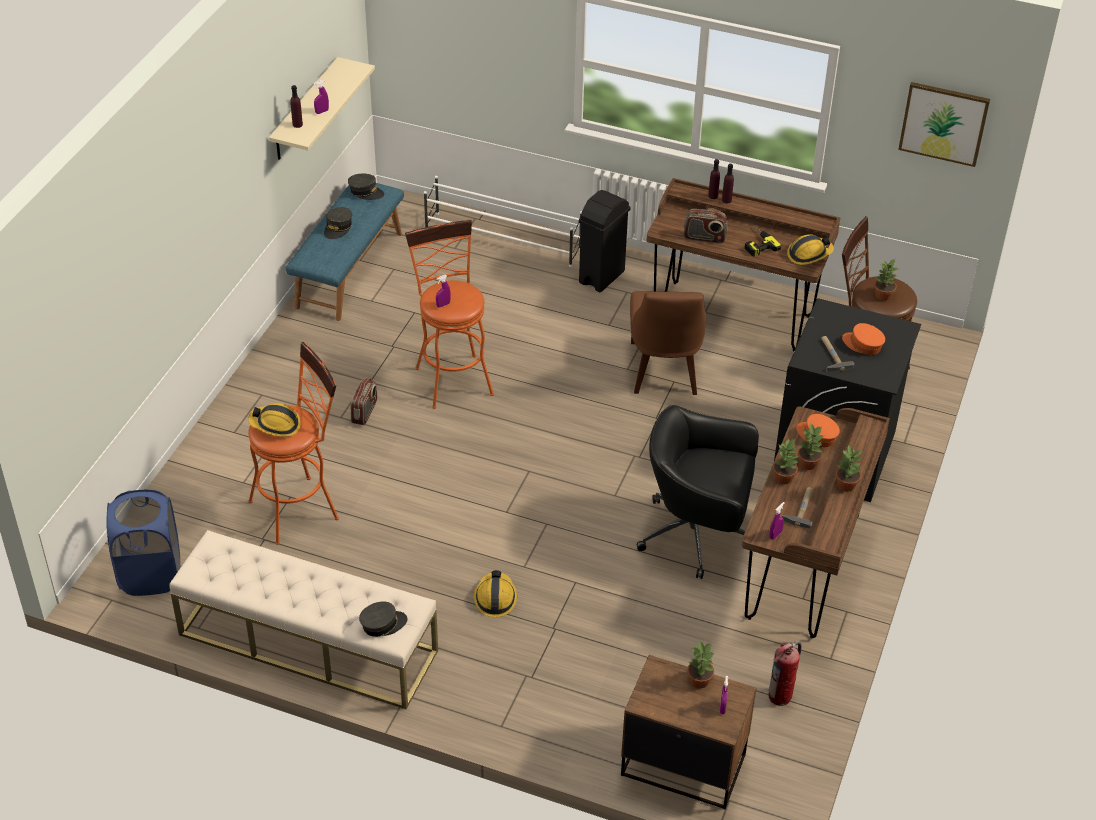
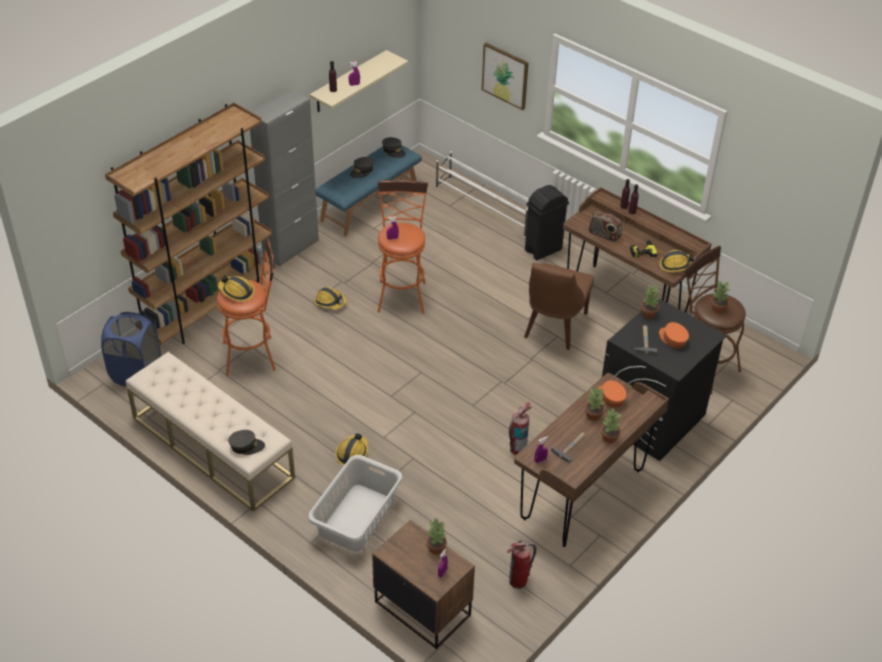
camera: 20 degrees right, 0 degrees up
(204, 460) = (209, 307): none -> brown bookcase
(274, 353) = (291, 248): none -> grey cabinet
(365, 412) = (330, 302): radio -> hard hat
(542, 678) = (356, 518): none -> grey laundry basket
(697, 535) = (517, 449): black office chair -> fire extinguisher
(784, 478) = (569, 421): potted plant -> potted plant (649, 314)
(943, 123) = (796, 187): picture -> picture (505, 75)

